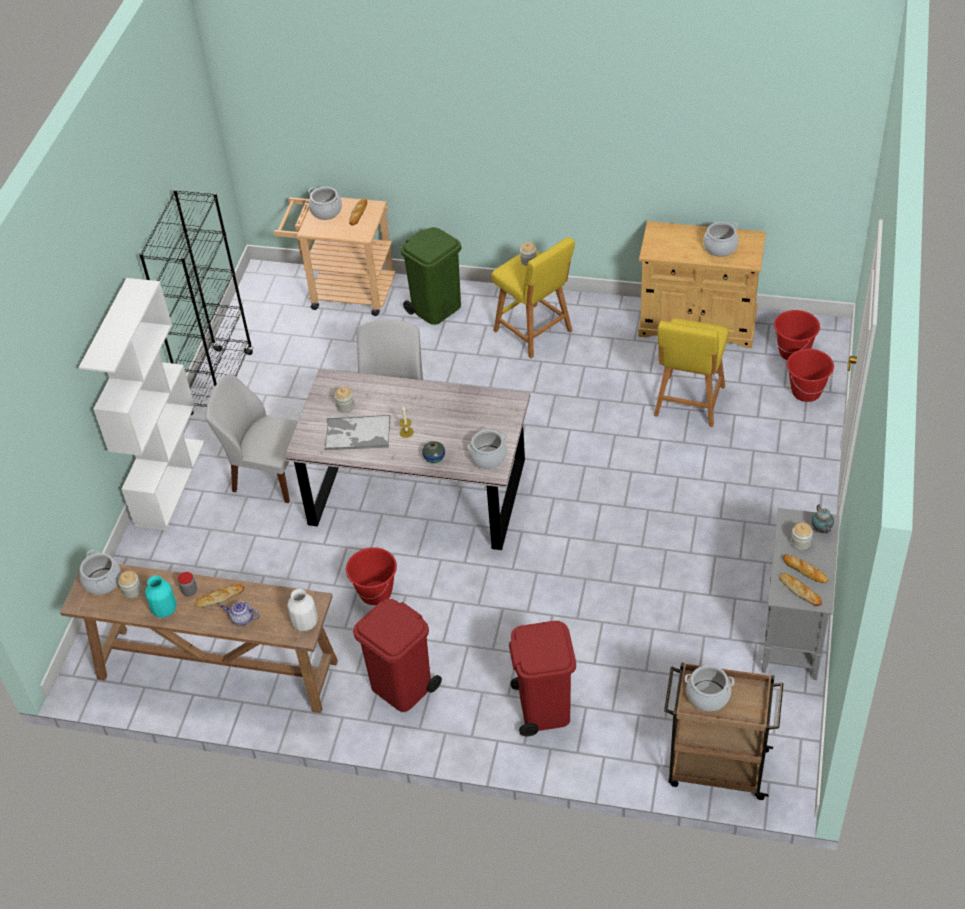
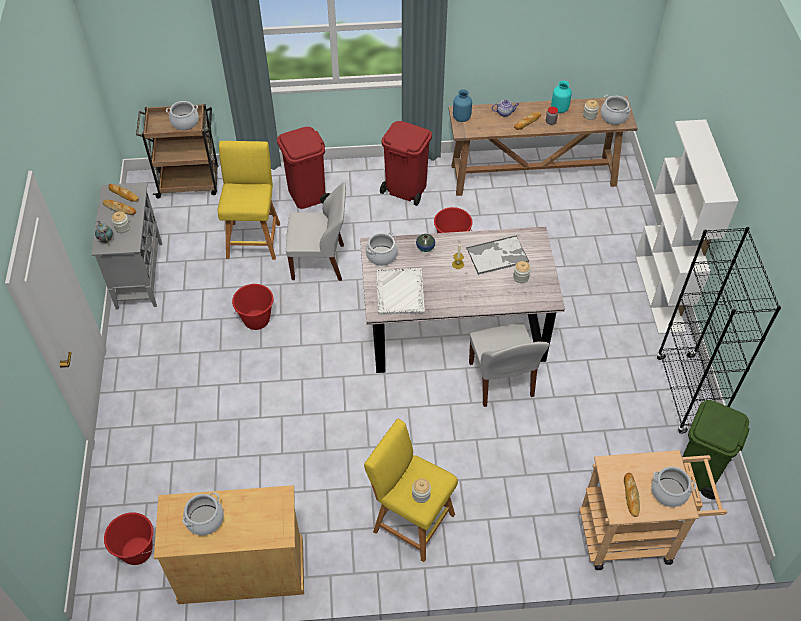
camera: 160 degrees right, 5 degrees up
(269, 475) = (584, 315): white chair -> white chair (320, 262)
(304, 623) = (462, 118): white vase -> blue vase
(436, 308) = (526, 533): green trash can -> green trash can (698, 471)
(483, 414) = (400, 292): none -> white tray
(688, 404) = (239, 462): yellow stool -> yellow stool (254, 238)
(806, 392) = (125, 501): red bucket -> red bucket (257, 320)

